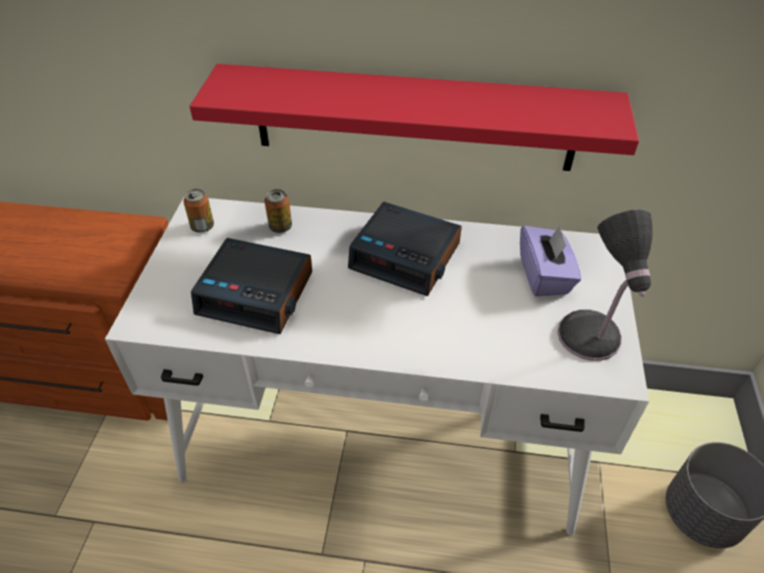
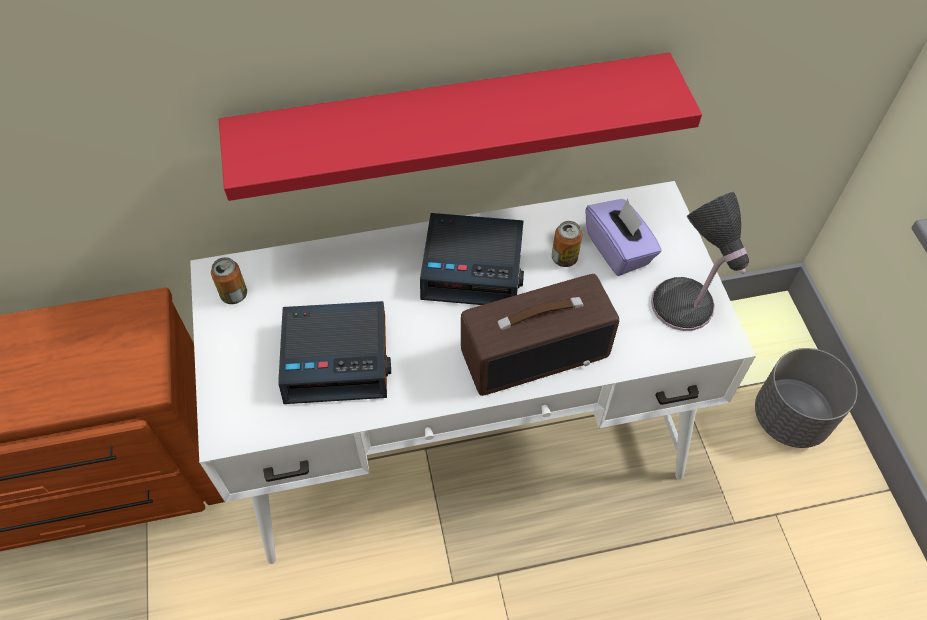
camera: 20 degrees left, 10 degrees up
(280, 227) = (323, 270): can -> can (564, 258)
(430, 336) = (535, 352): none -> radio

